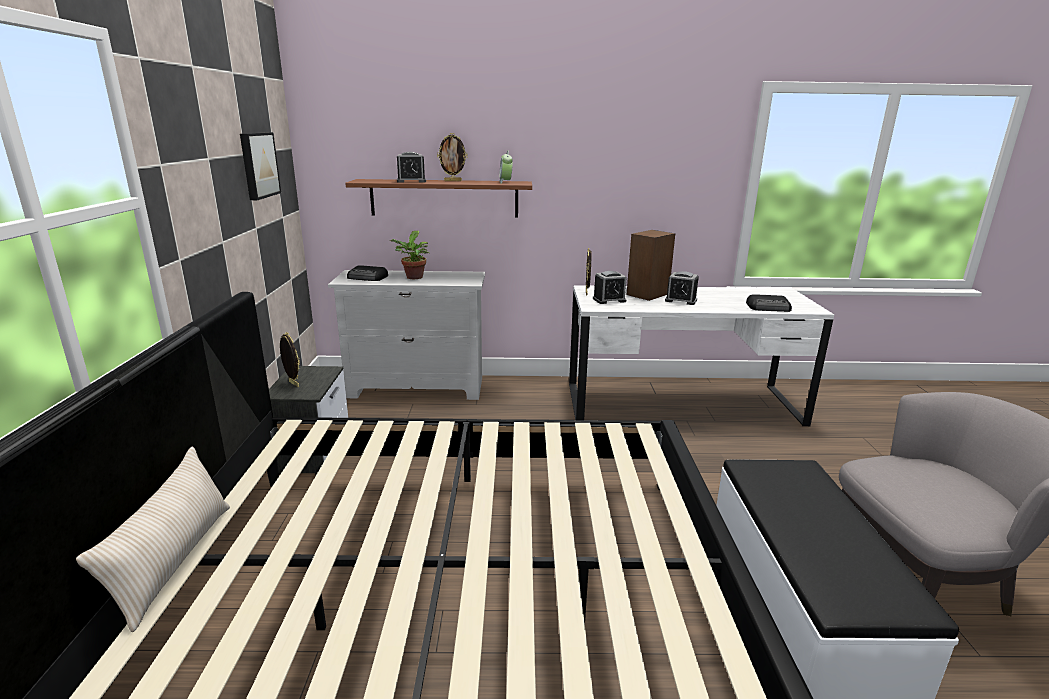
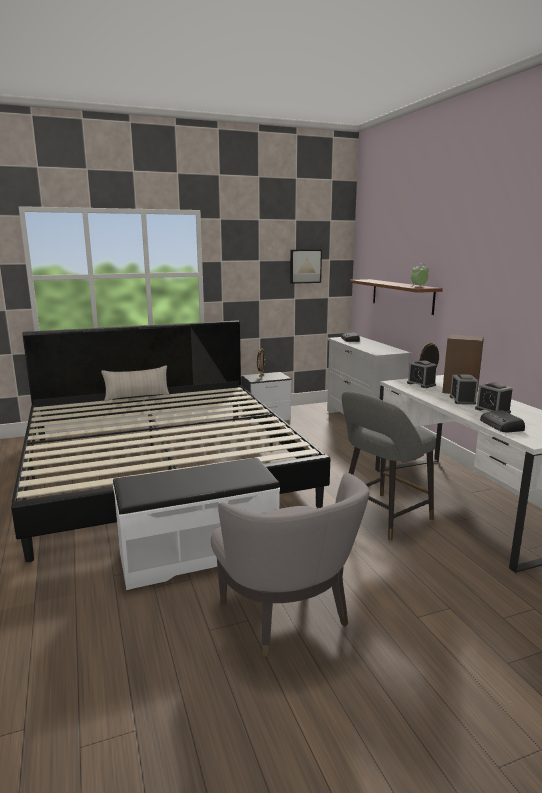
camera: 70 degrees right, 5 degrees down
(411, 181) = (379, 282): alarm clock -> alarm clock (492, 410)
(413, 278) = (366, 345): potted plant -> none
(453, 181) = (400, 283): picture frame -> none
(701, 456) = (381, 518): none -> grey stool

